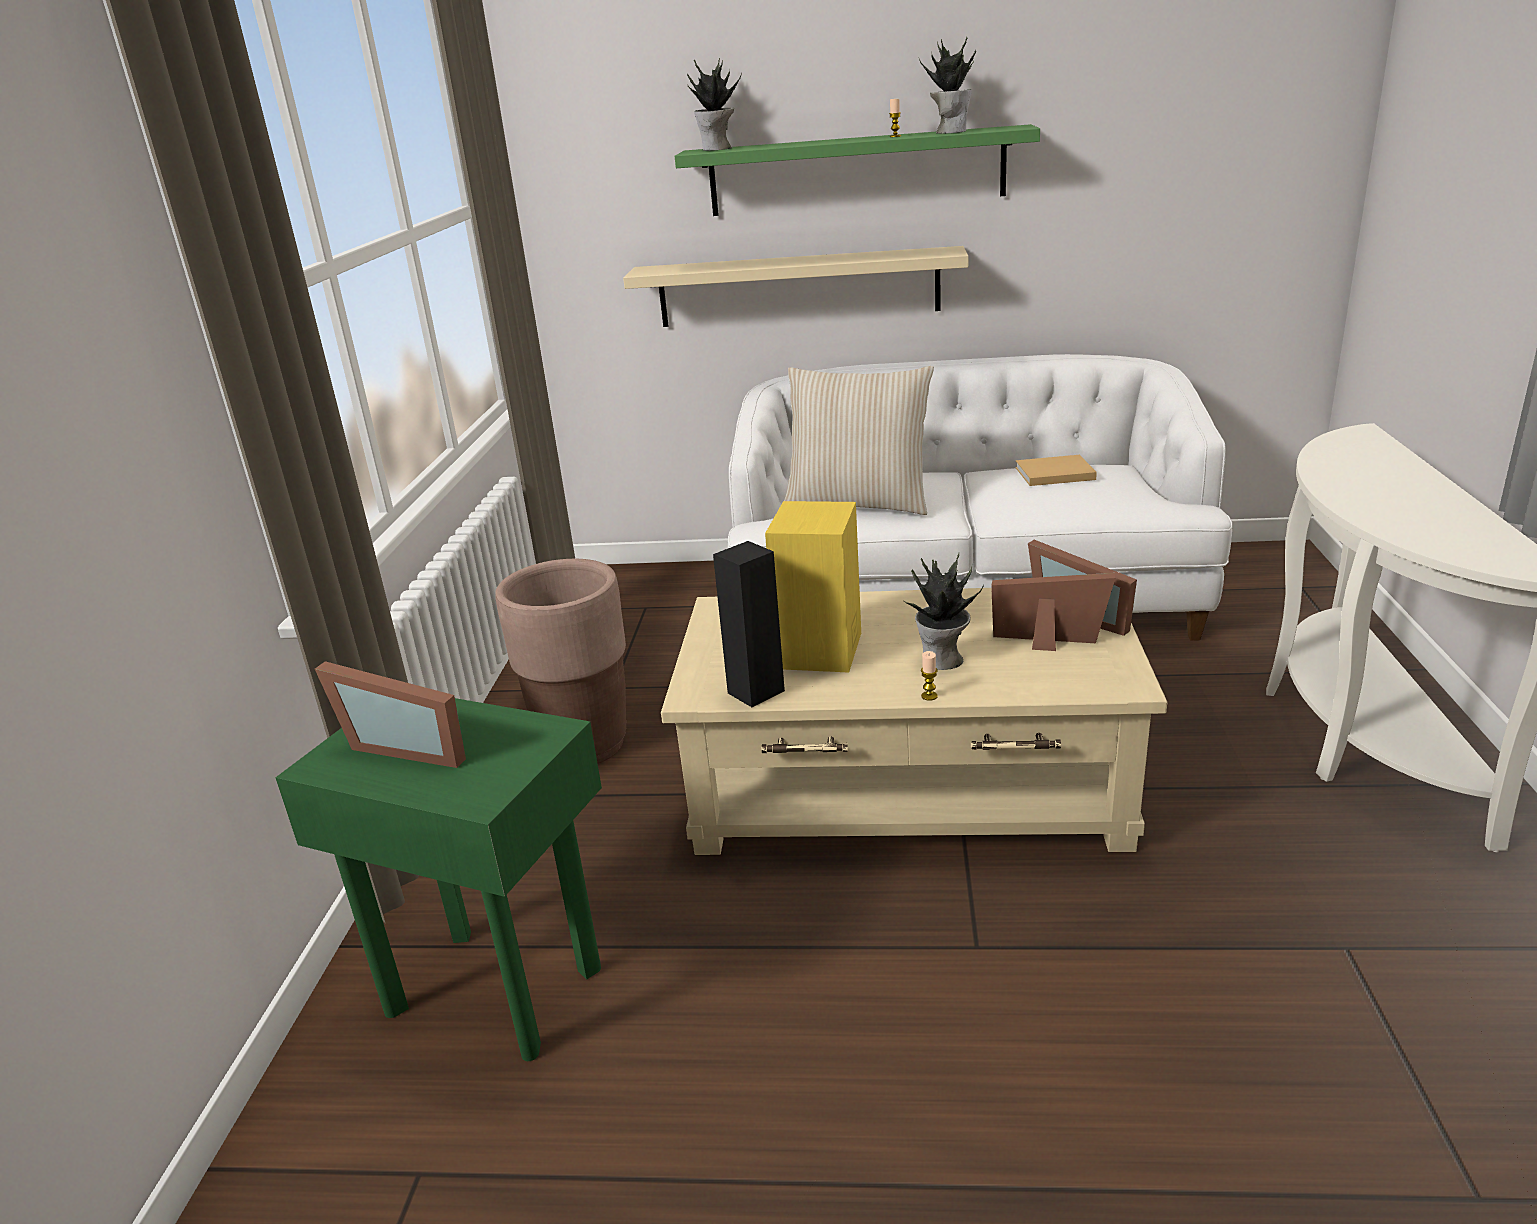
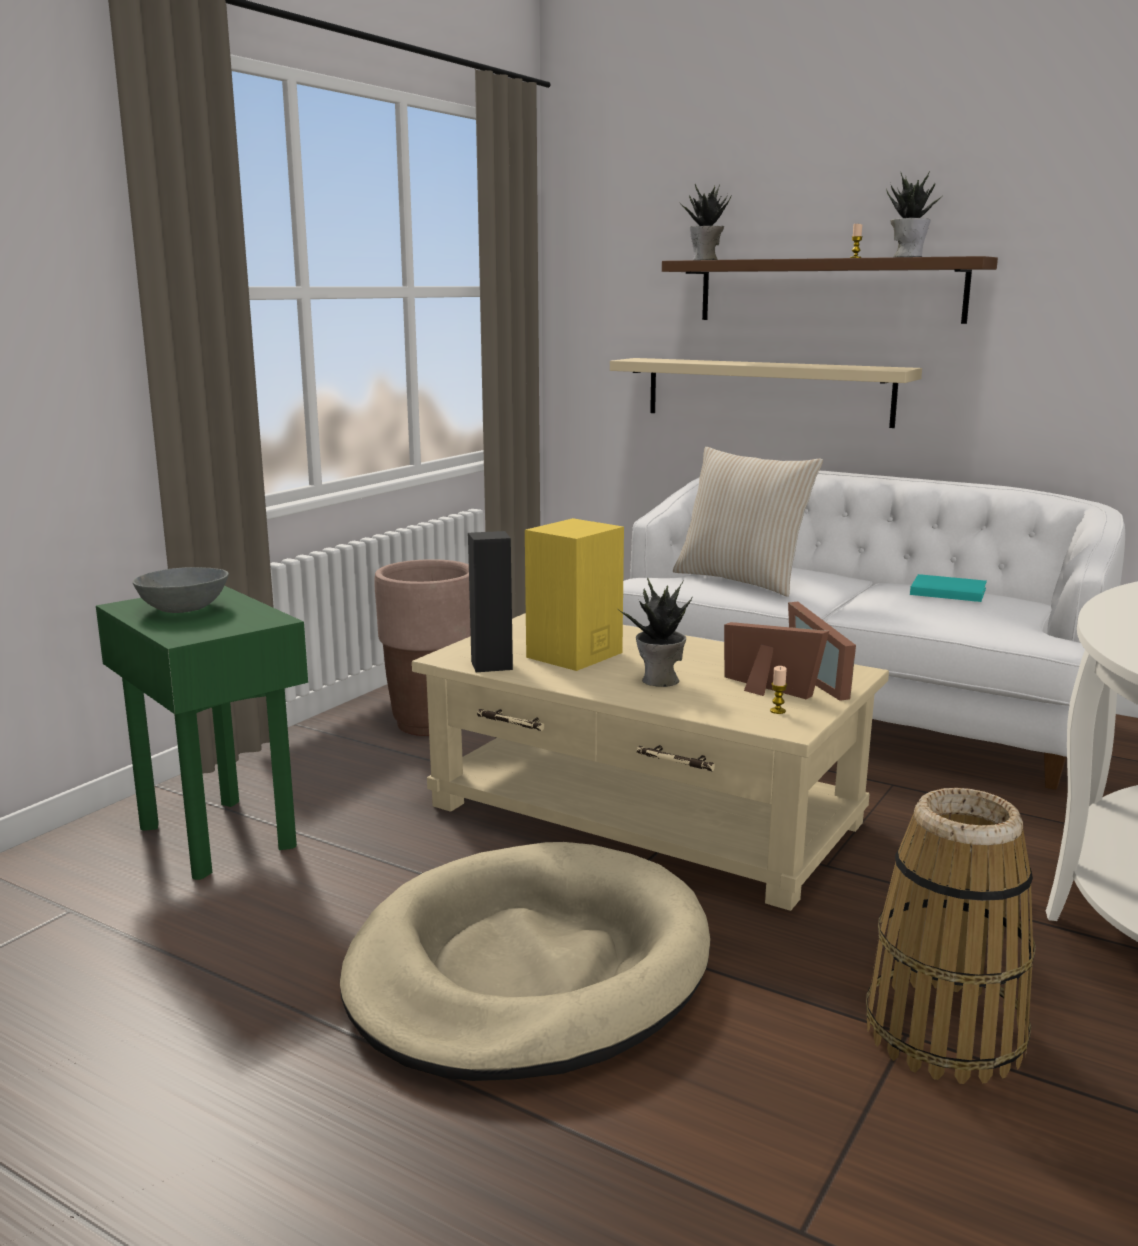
camera: 25 degrees right, 10 degrees down
(410, 746) = (185, 608): picture frame -> grey bowl
(856, 172) = (828, 290): green shelf -> brown shelf
(929, 696) = (615, 696): candle -> candle (777, 711)
(991, 1022) = (528, 970): none -> beige dog bed
(1052, 474) = (945, 591): beige book -> turquoise book
(1370, 933) = (945, 1033): none -> basket

